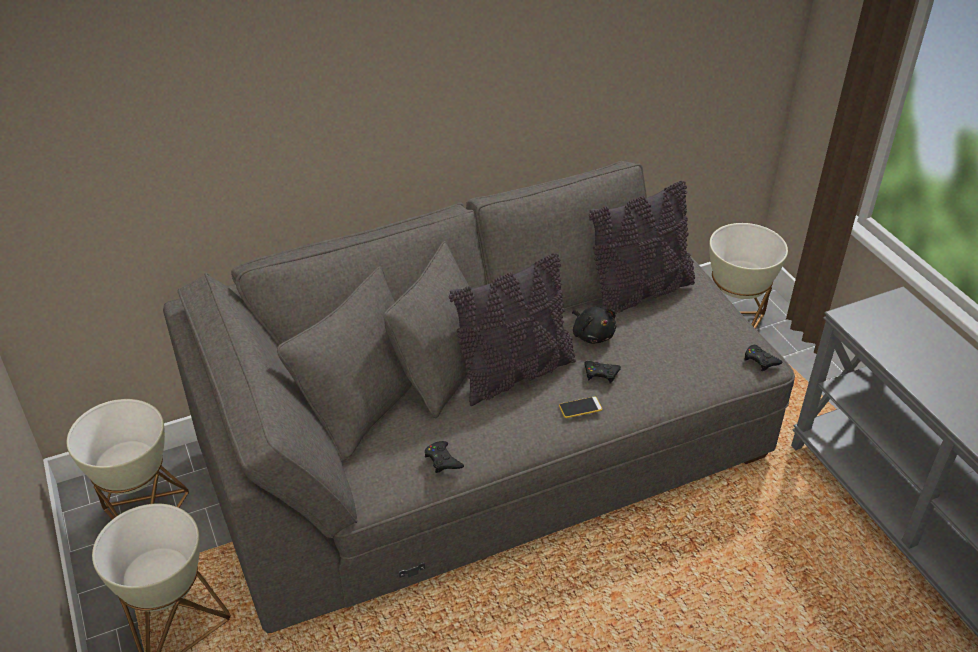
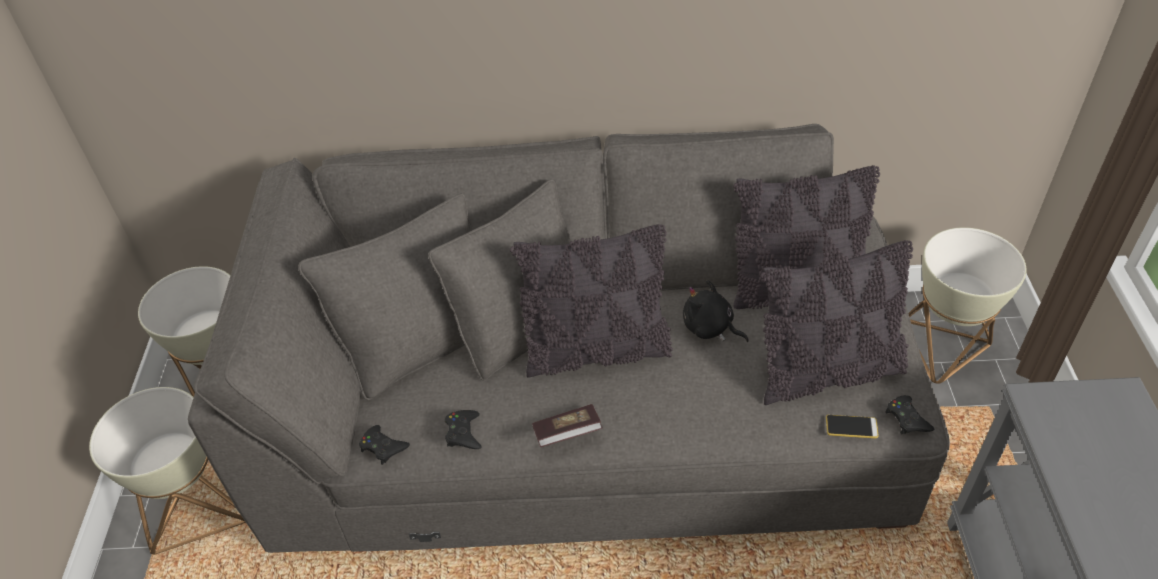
camera: 25 degrees right, 5 degrees up
(526, 437) = (567, 434): none -> book
(580, 407) = (648, 416): phone -> phone (851, 427)
(592, 334) = (710, 328): black plush toy -> black plush toy turned 135 degrees clockwise
(601, 373) = (694, 380): black game controller -> black game controller (383, 447)
(691, 344) = (827, 372): none -> black pillow

